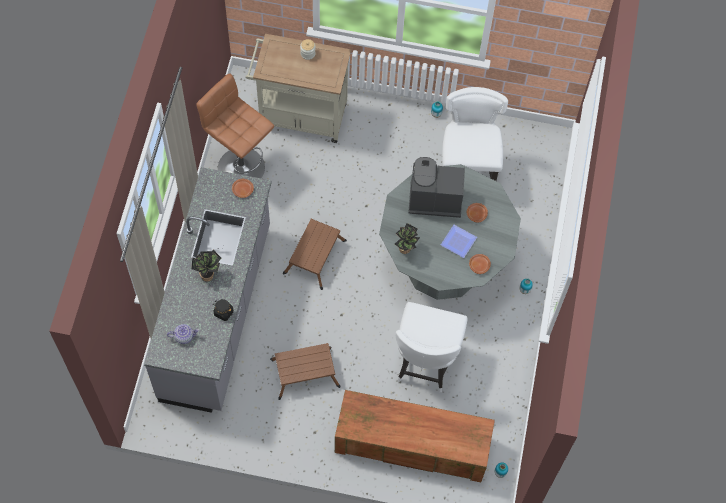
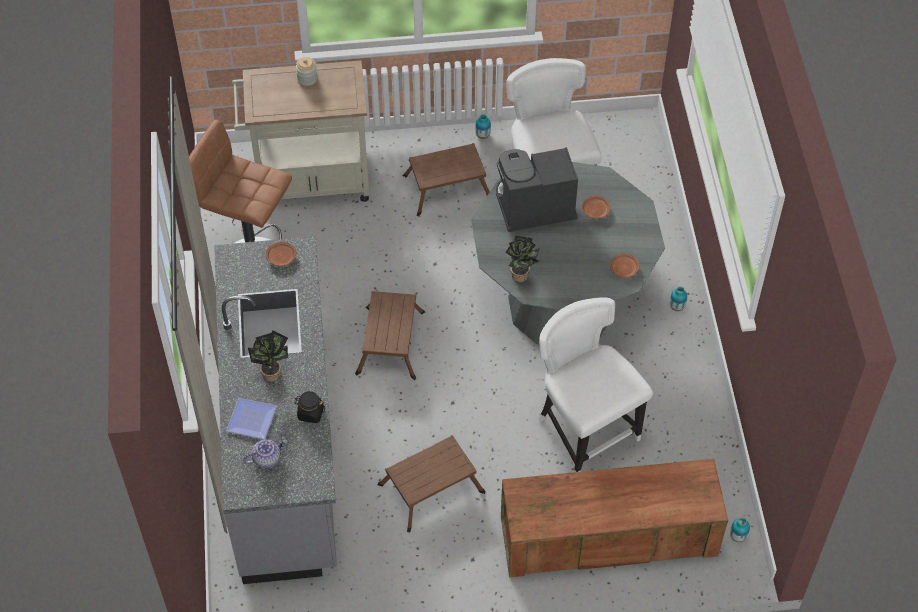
camera: 15 degrees left, 10 degrees down
(396, 148) = (446, 187): none -> brown step ladder
(425, 363) = (585, 430): white chair -> white chair turned 150 degrees clockwise
(457, 242) = (584, 249): plate -> plate (250, 421)

